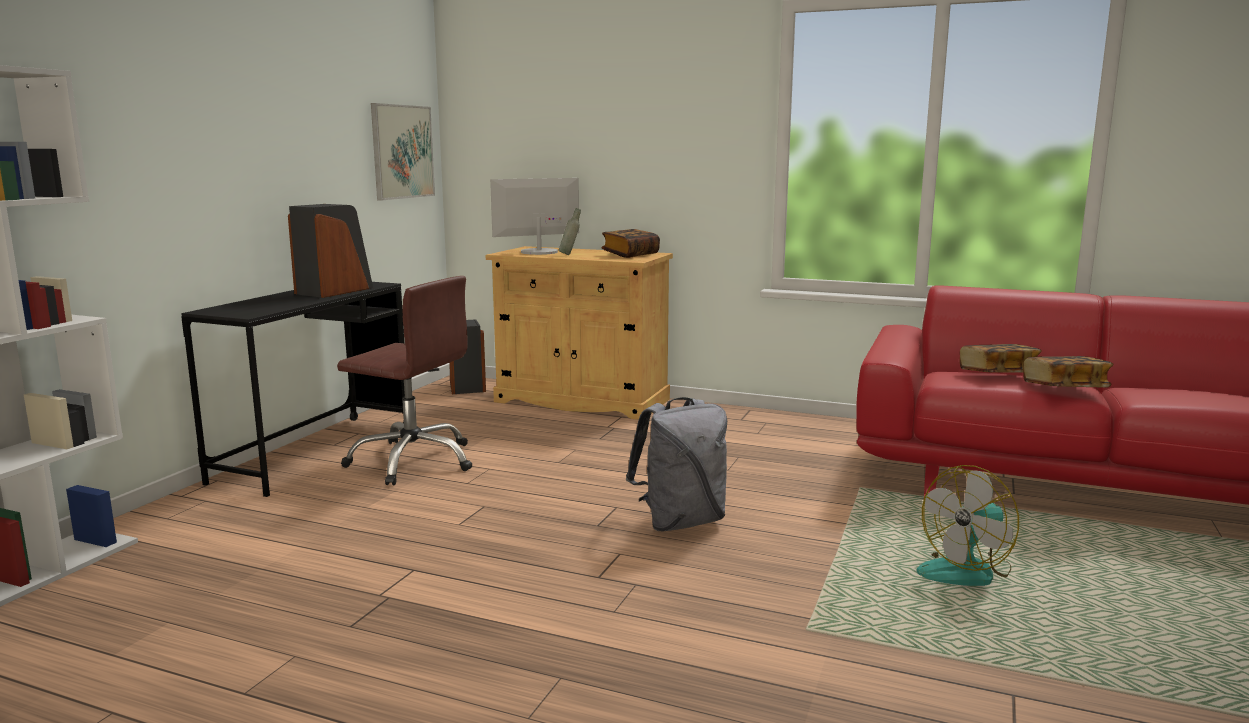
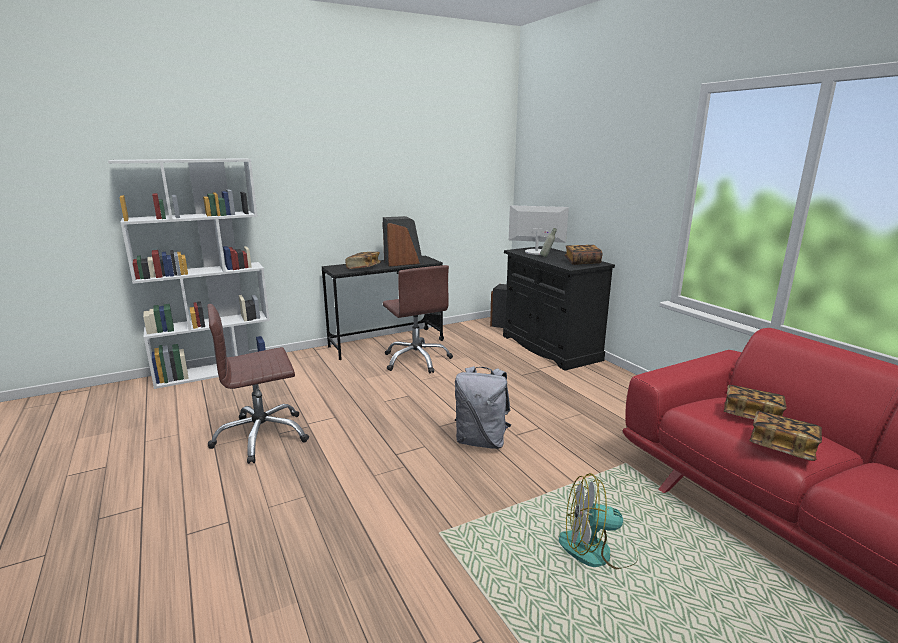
camera: 40 degrees right, 5 degrees up
(280, 304) = (363, 268): none -> book
(324, 643) = (261, 436): none -> brown office chair
(402, 152) = (480, 184): picture -> none
(581, 401) = (550, 348): beige cabinet -> black cabinet

